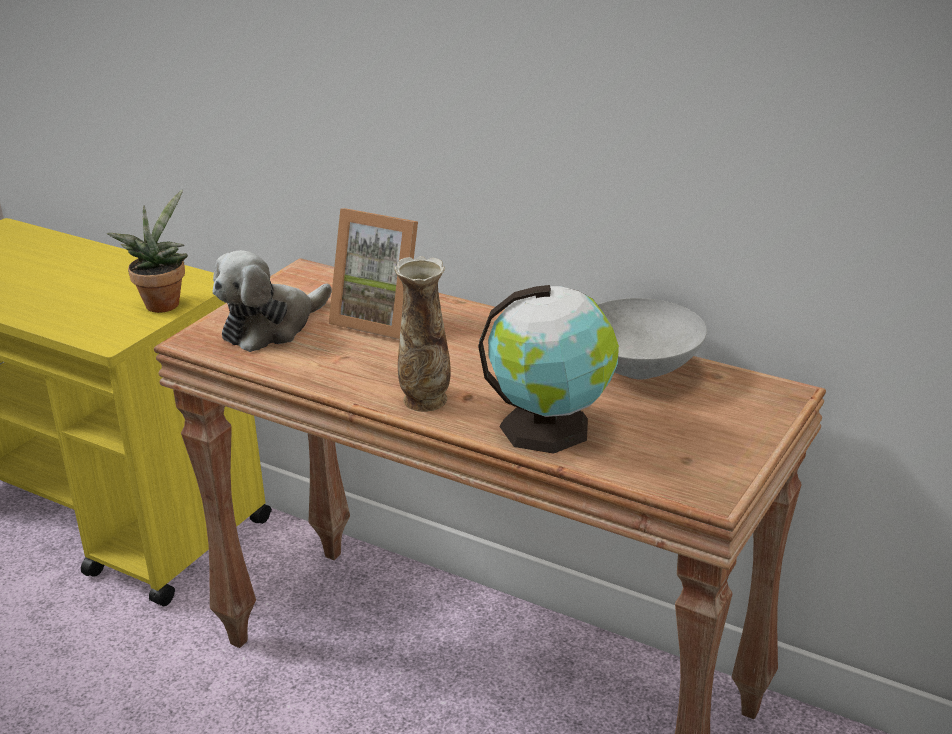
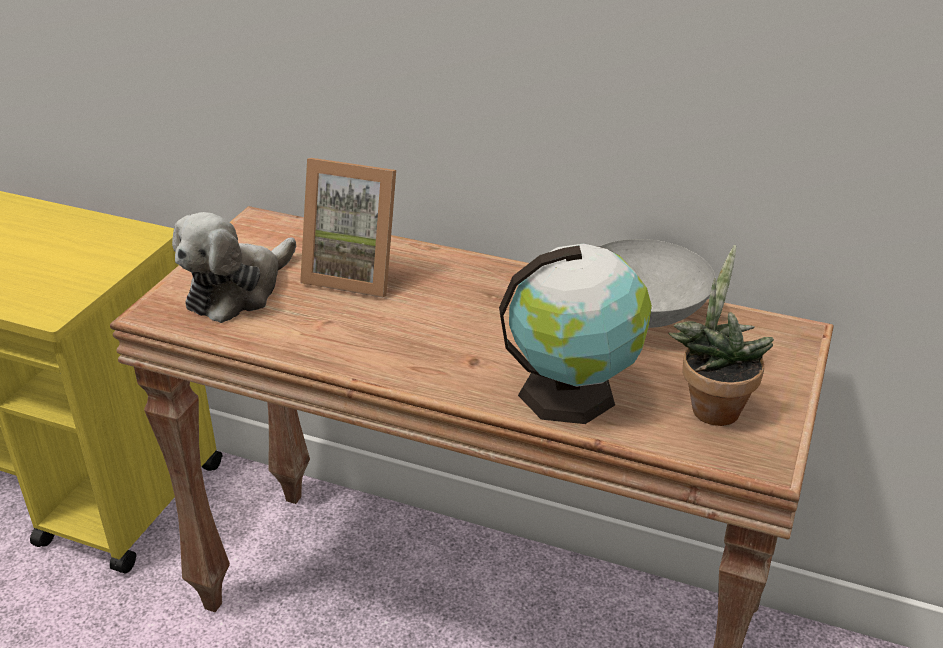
camera: 10 degrees left, 5 degrees up
(163, 302) = (101, 262): potted plant -> potted plant (711, 406)
(425, 401) = (430, 369): vase -> none

